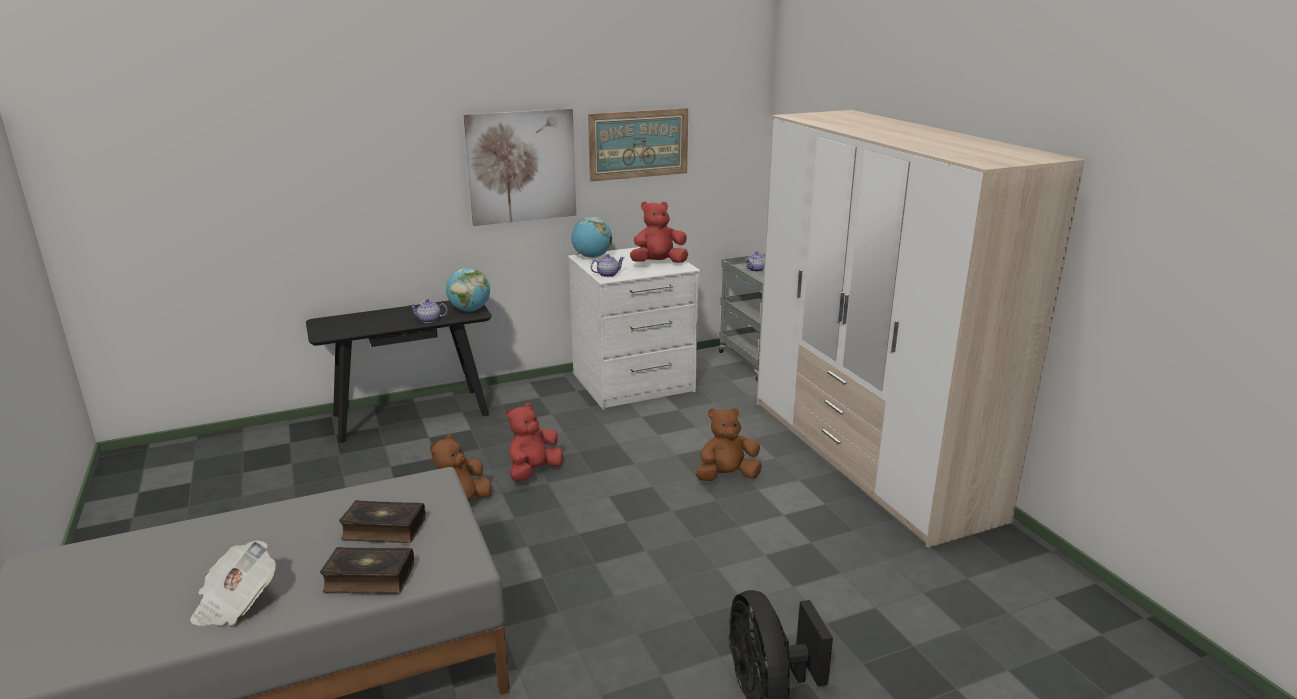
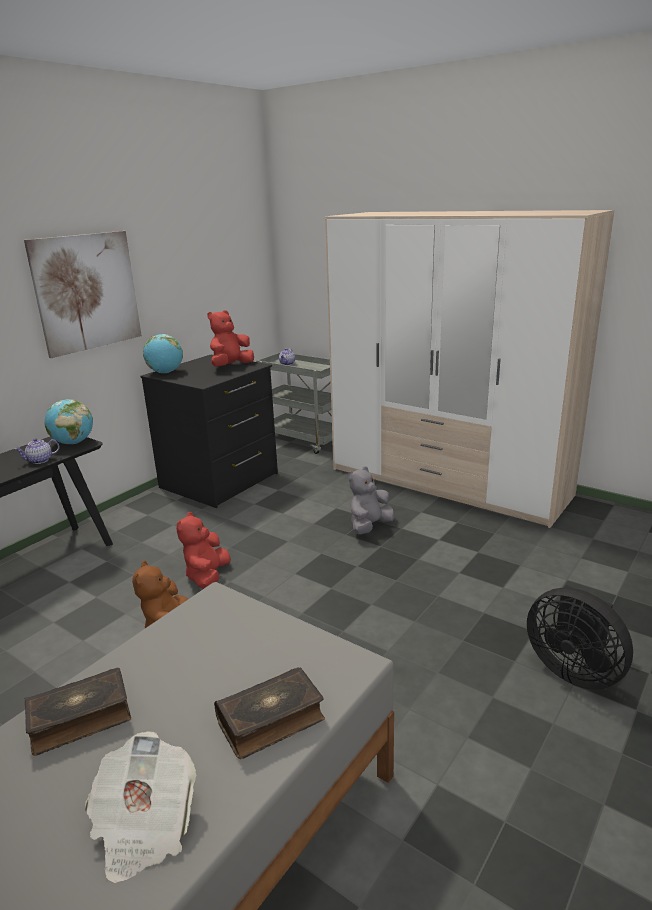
camera: 30 degrees left, 0 degrees up
(383, 529) = (223, 665): book -> book (80, 719)
(608, 274) = (200, 381): teapot -> none
(633, 383) = (220, 481): white dresser -> black dresser
(638, 144) = (181, 263): picture -> none
(727, 476) = (369, 526): brown plush toy -> grey plush toy

